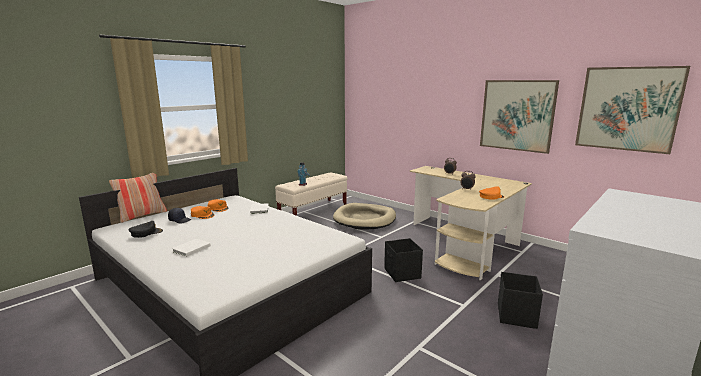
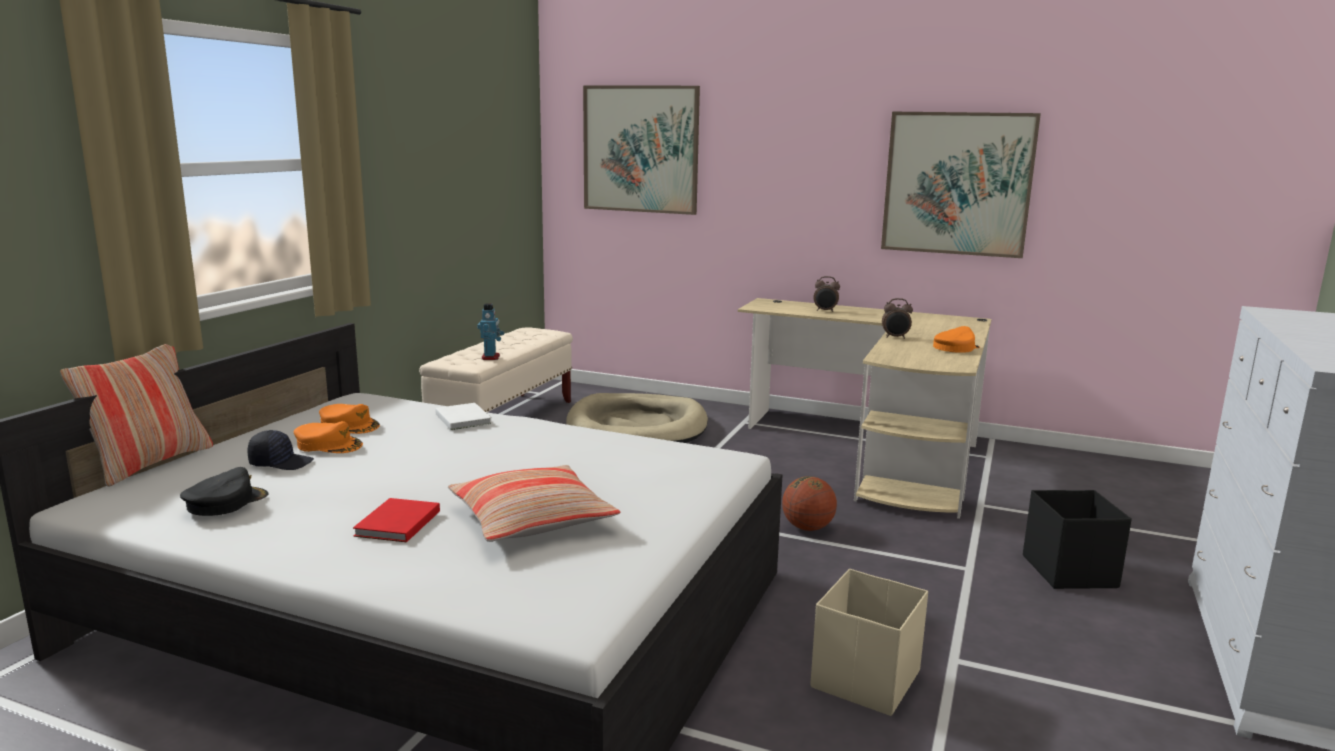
camera: 20 degrees left, 0 degrees up
(190, 249) = (395, 524): white book -> red book
(238, 254) = (532, 519): none -> pillow
(369, 348) = (864, 680): none -> beige storage box
(402, 274) = (807, 528): black storage box -> basketball
(627, 109) = (1166, 168): picture -> picture (640, 149)

